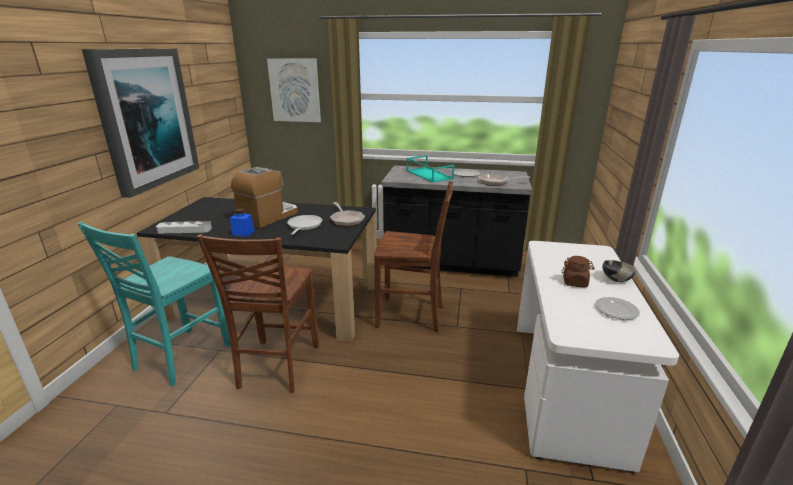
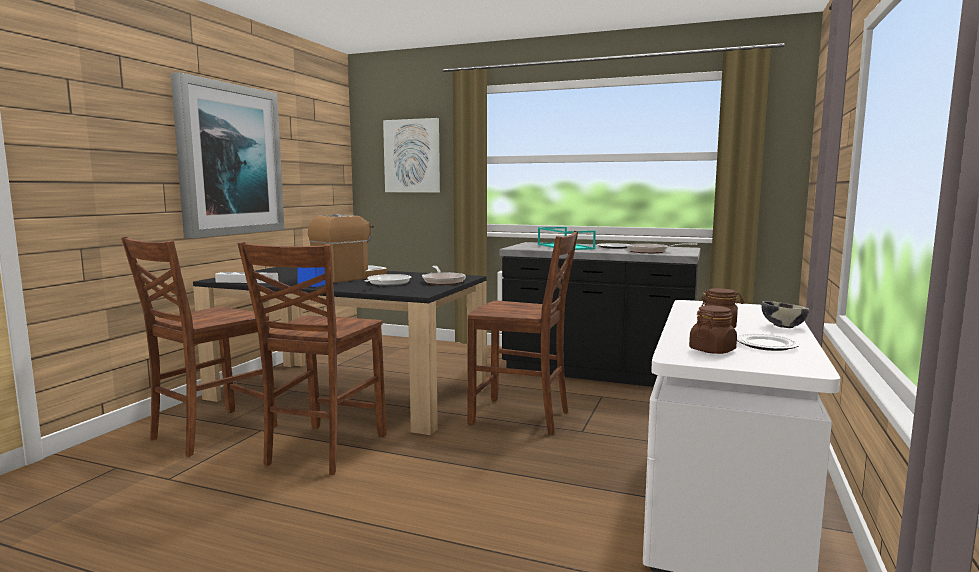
camera: 10 degrees right, 15 degrees down
(180, 357) = (210, 433): turquoise chair -> brown chair
(584, 322) = (712, 350): none -> brown jar

